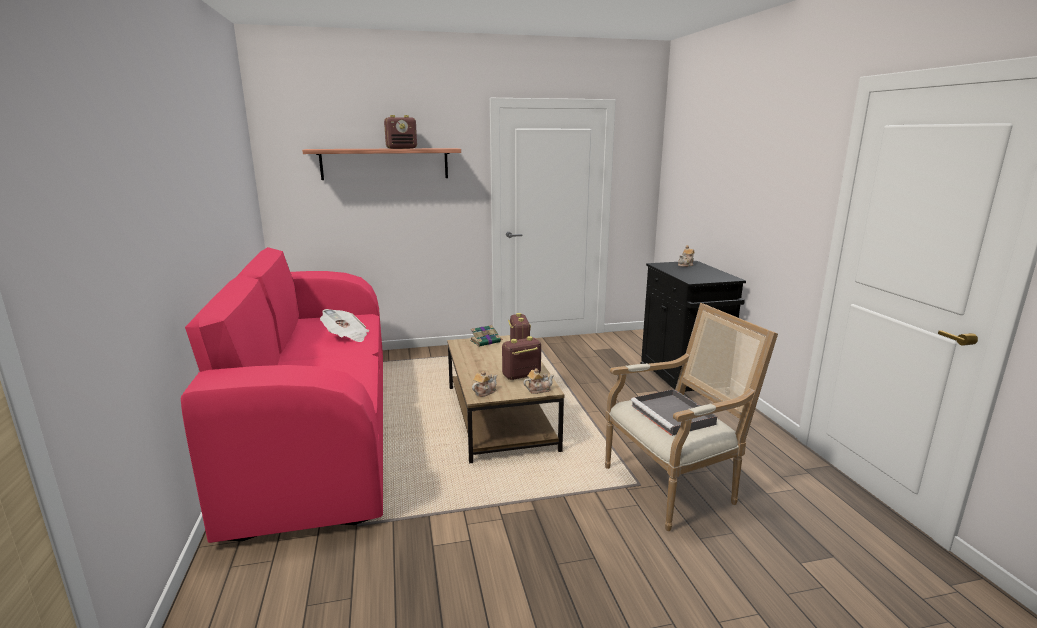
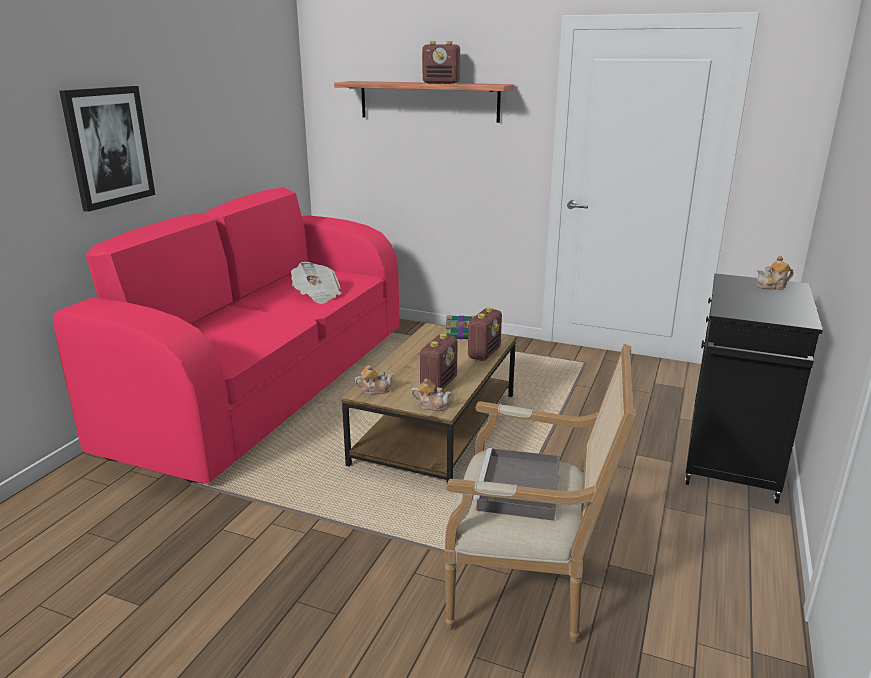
camera: 35 degrees right, 5 degrees up
(177, 213) = (108, 147): none -> picture
(521, 375) = (438, 384): radio -> radio turned 105 degrees clockwise

